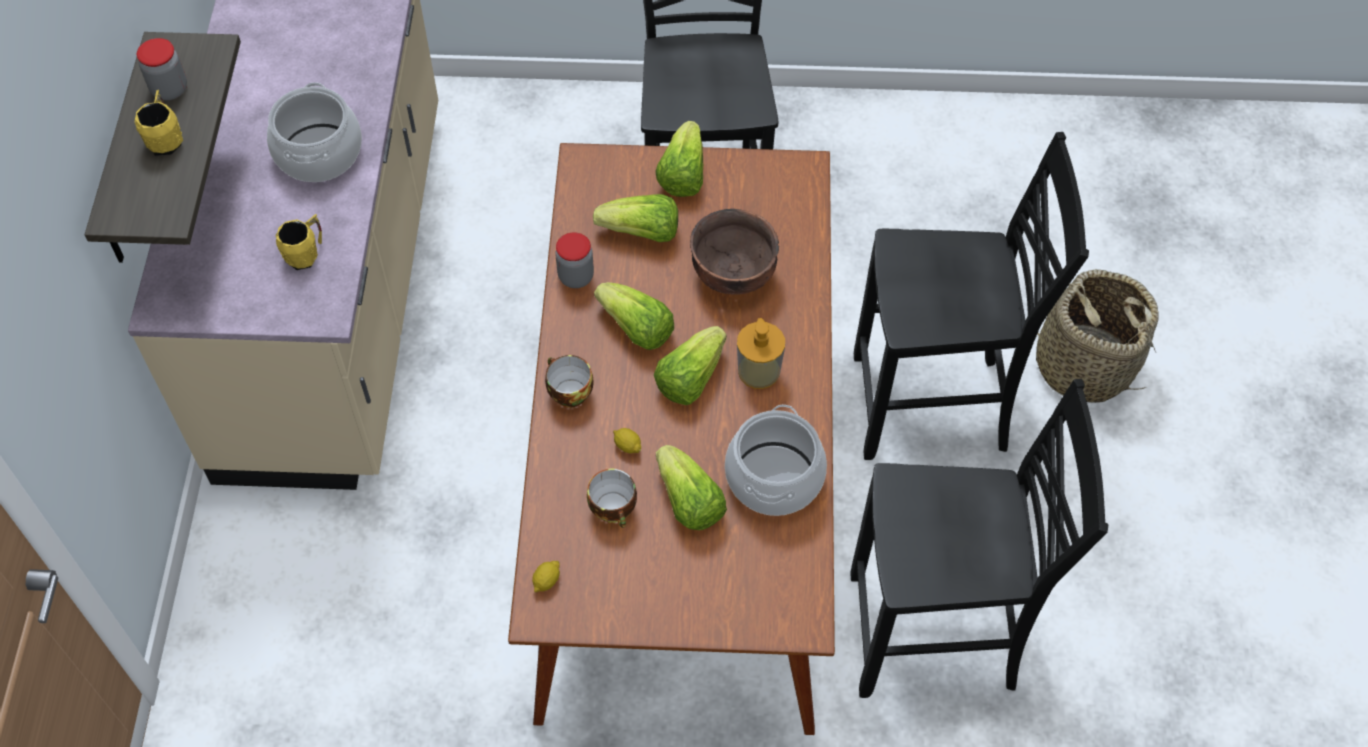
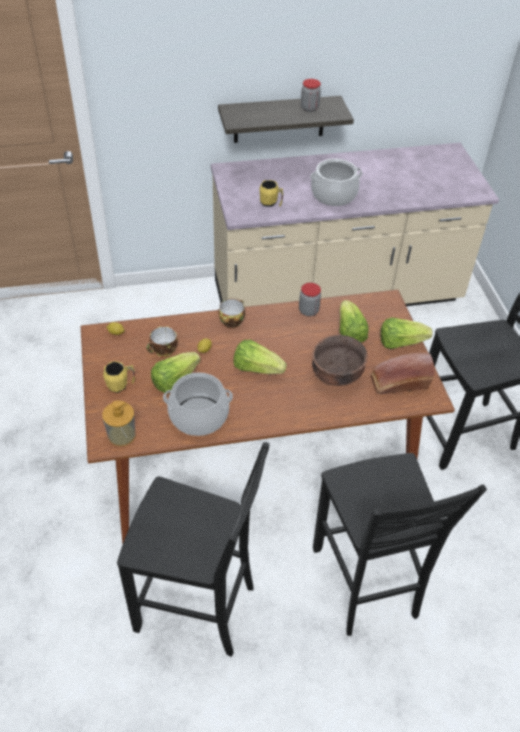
camera: 75 degrees right, 10 degrees down
(166, 139) = (280, 113): yellow mug -> yellow mug (121, 385)
(636, 329) = (282, 340): lettuce -> none
(759, 371) = (271, 398): soap dispenser -> soap dispenser (122, 435)
(765, 201) = (398, 383): none -> bread
(936, 636) = (198, 608): black chair -> black chair turned 60 degrees counterclockwise
(1083, 365) = (438, 682): basket -> none

